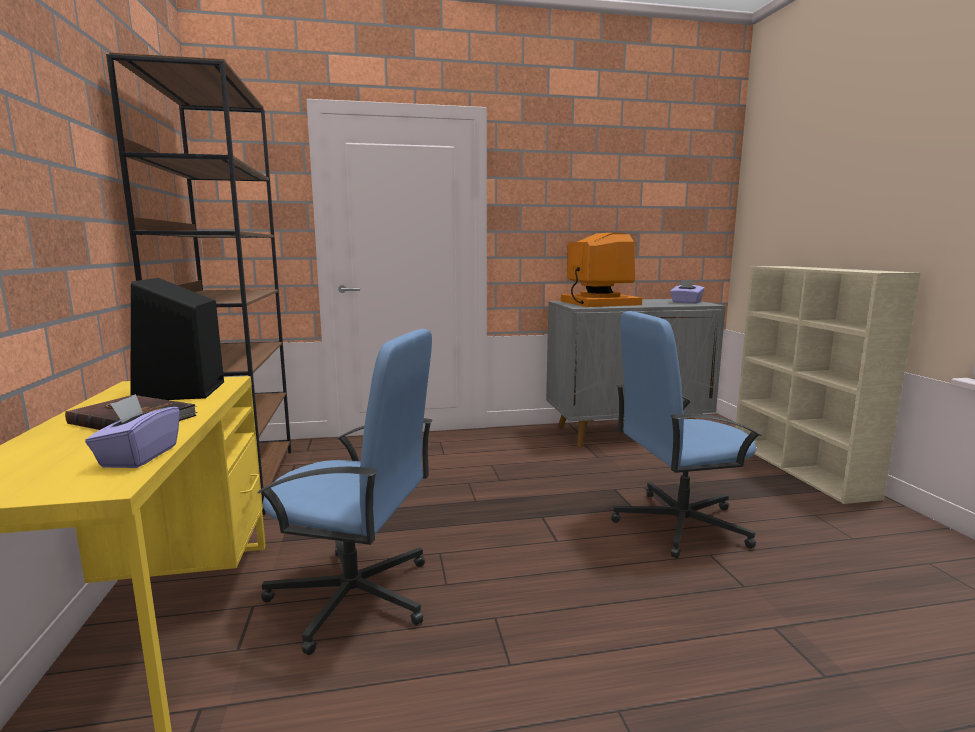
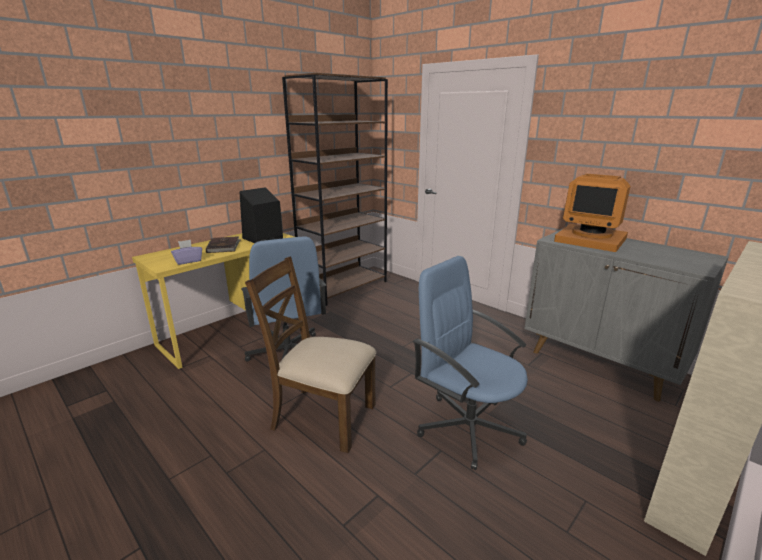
camera: 55 degrees right, 10 degrees up
(576, 618) = (322, 416): none -> brown chair
(598, 303) = (591, 239): monitor -> monitor turned 90 degrees clockwise
(686, 302) = (687, 261): purple tissue box -> none

